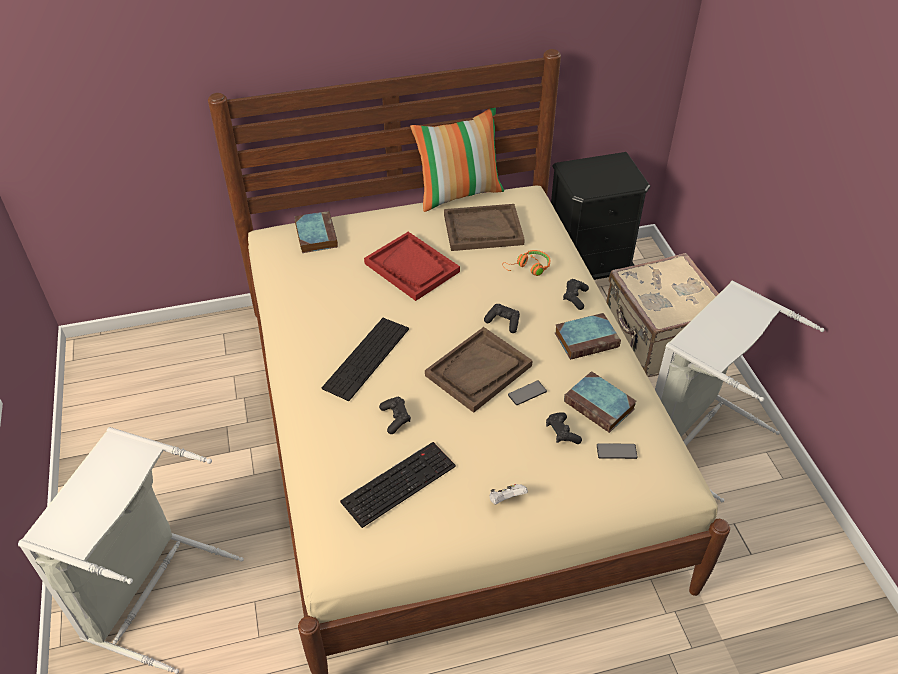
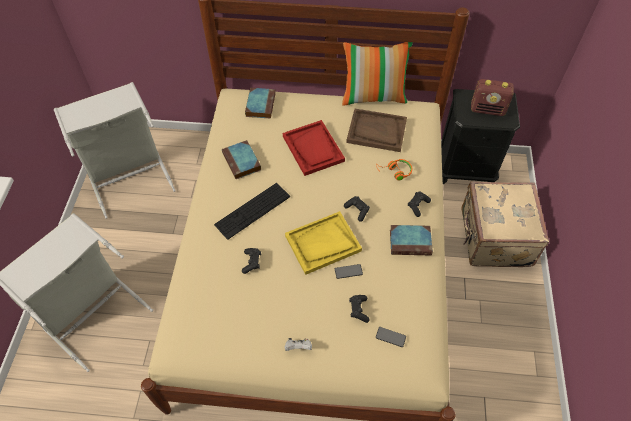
camera: 20 degrees right, 10 degrees up
(399, 482) = (234, 310): keyboard -> none
(478, 371) = (323, 244): brown tray -> yellow tray
(600, 406) = (396, 298): book -> book (242, 162)
(605, 176) = (488, 110): none -> radio
(696, 434) = (488, 321): grey laundry basket -> grey laundry basket (129, 177)

